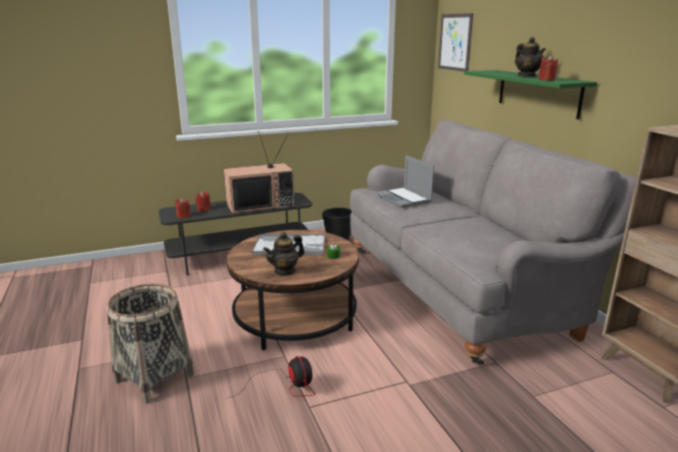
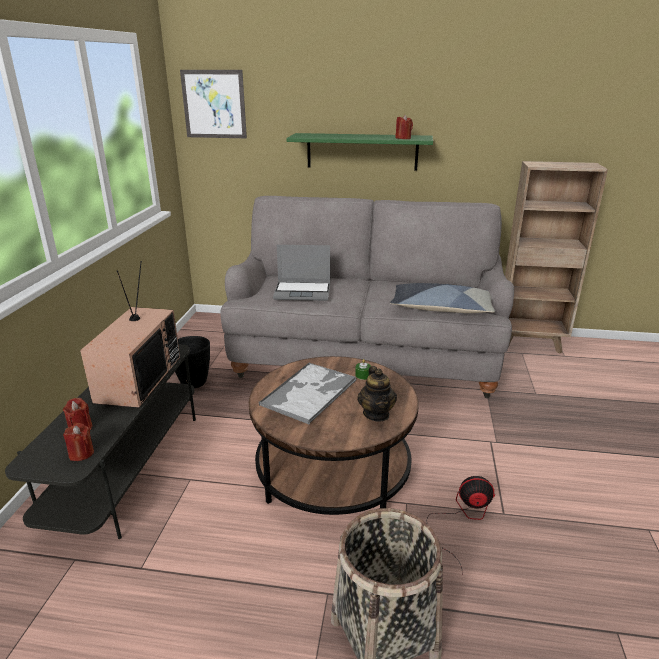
camera: 60 degrees left, 5 degrees up
(459, 246) = (441, 308): none -> pillow
(527, 76) = (367, 136): teapot -> none

